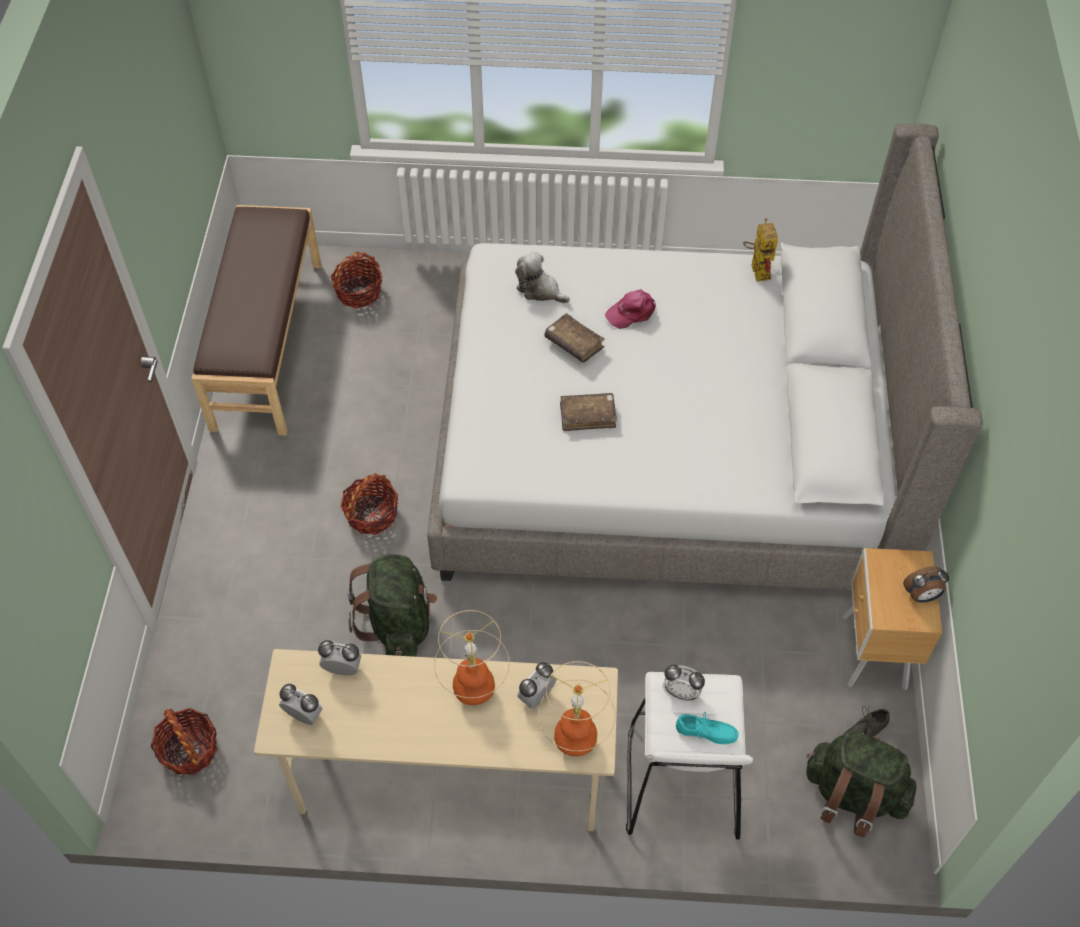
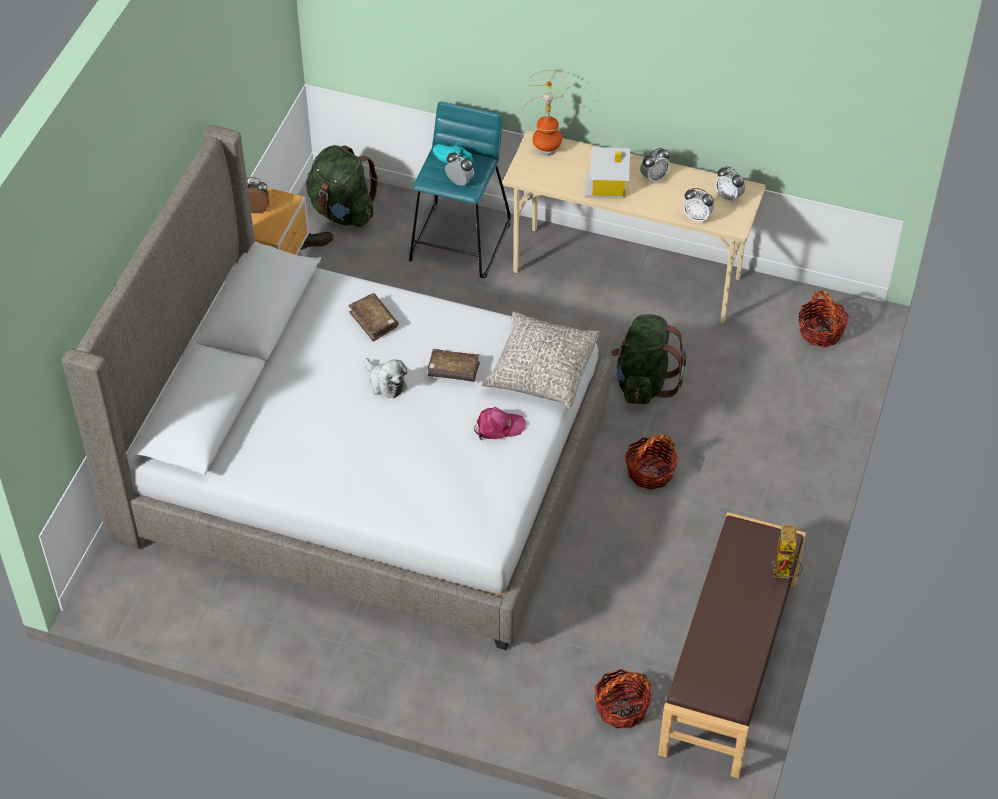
camera: 165 degrees left, 5 degrees down
(474, 693) = (607, 187): table lamp -> toy house
(492, 438) = (541, 369): none -> grey pillow
(537, 697) = (564, 177): alarm clock -> alarm clock (654, 178)
(540, 289) = (454, 490): plush toy -> plush toy (386, 383)
(574, 343) = (441, 432): brown book -> brown book (373, 321)
(631, 312) = (376, 450): pink cap -> pink cap (498, 427)
(680, 782) = (460, 242): white stool -> turquoise stool
(757, 268) = (236, 472): toy robot -> toy robot (784, 573)

